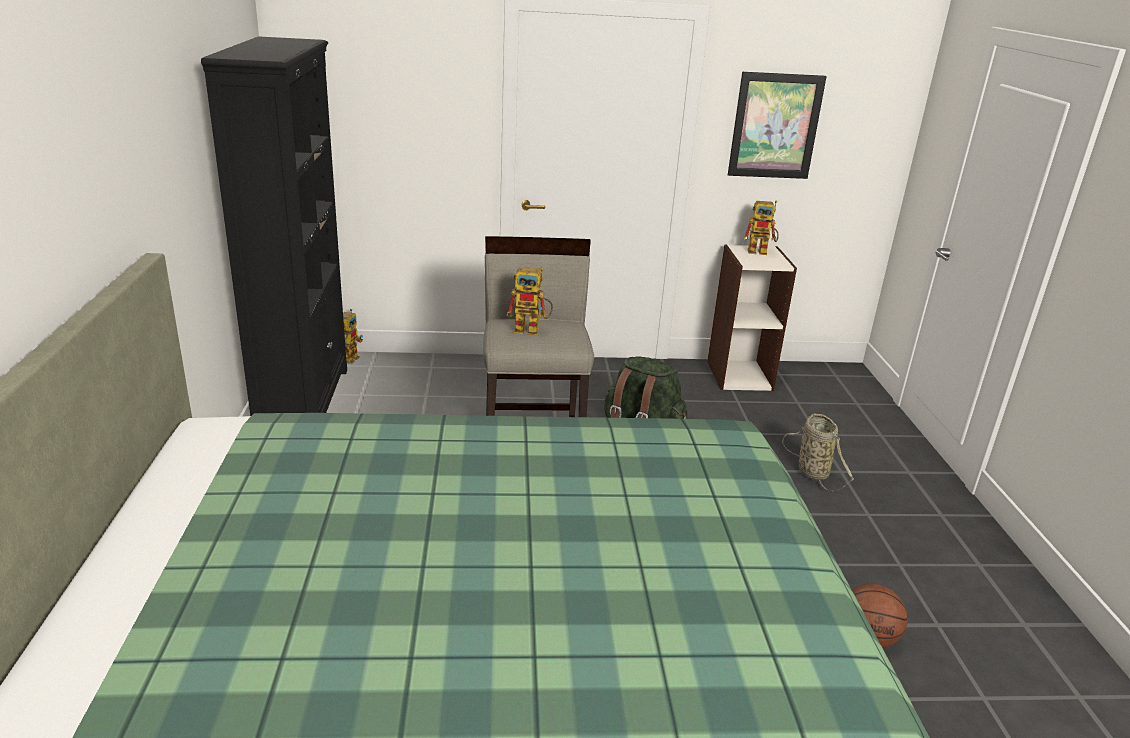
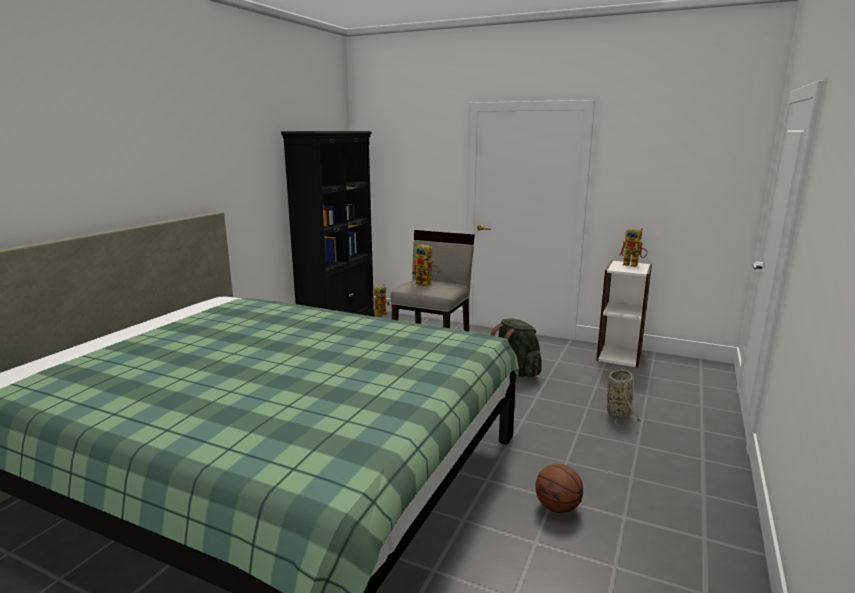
camera: 30 degrees right, 10 degrees down
(775, 126) = (646, 178): picture -> none

